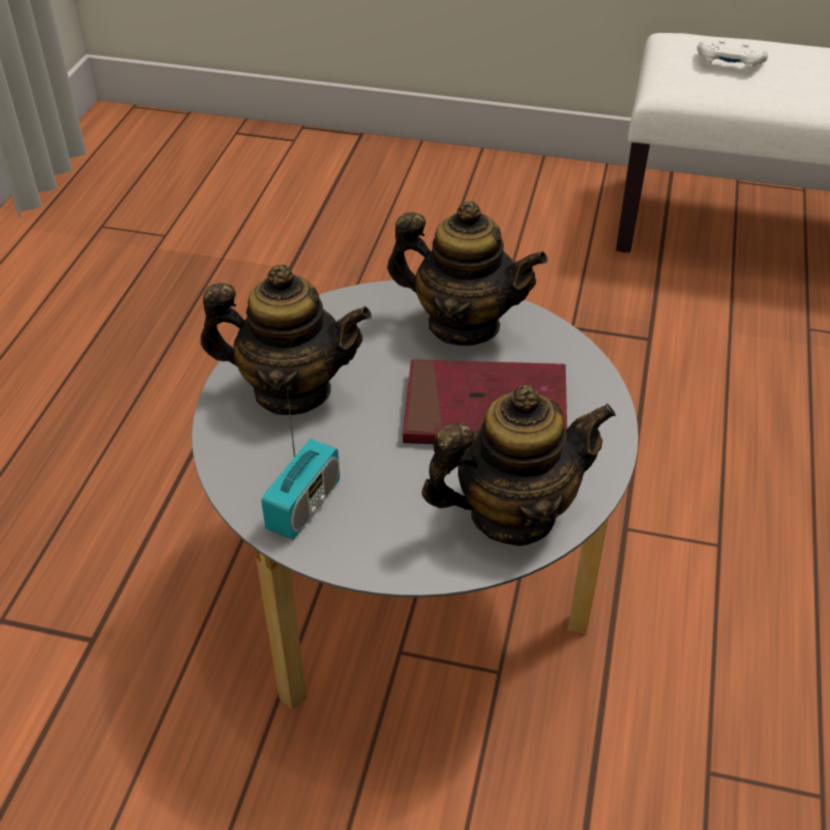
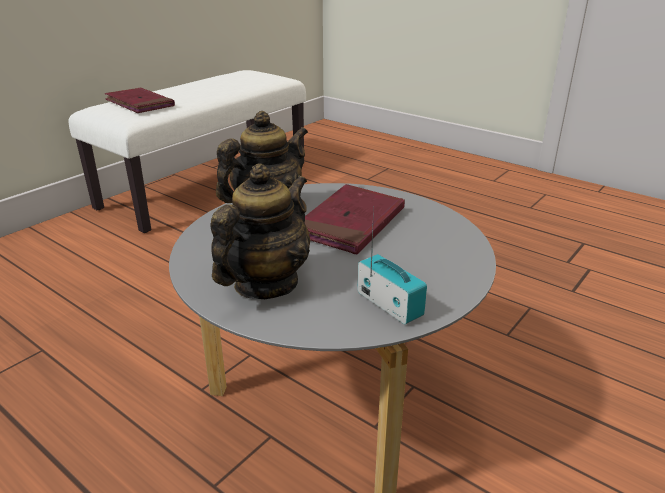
camera: 65 degrees left, 15 degrees down
(512, 514) = (442, 236): teapot -> none
(729, 64) = (140, 104): white game controller -> red book

